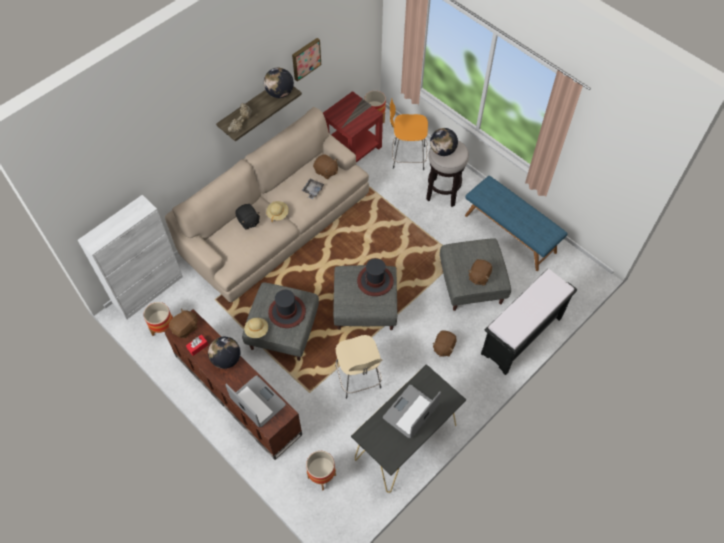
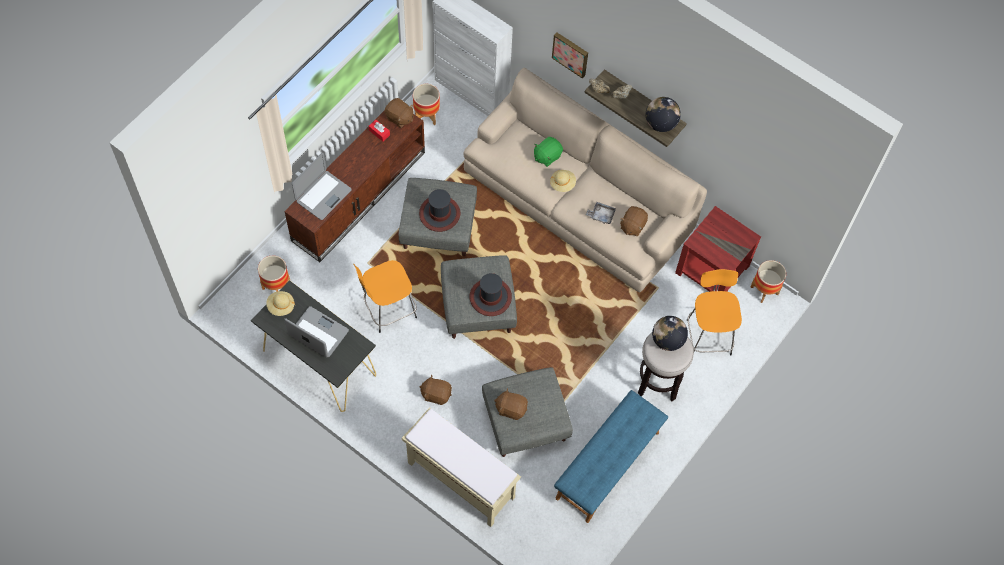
camera: 80 degrees right, 5 degrees up
(226, 359) = (368, 160): globe -> none
(248, 221) = (547, 156): black plush toy -> green plush toy
(257, 330) = (414, 189): beige hat -> beige hat (281, 306)
(305, 58) = (718, 141): picture -> picture (571, 53)
(358, 379) = (388, 309): beige stool -> orange stool
(521, 337) = (460, 480): black bench -> beige bench

